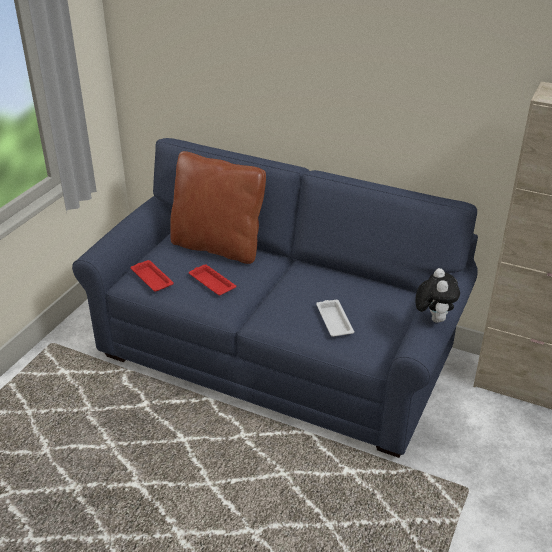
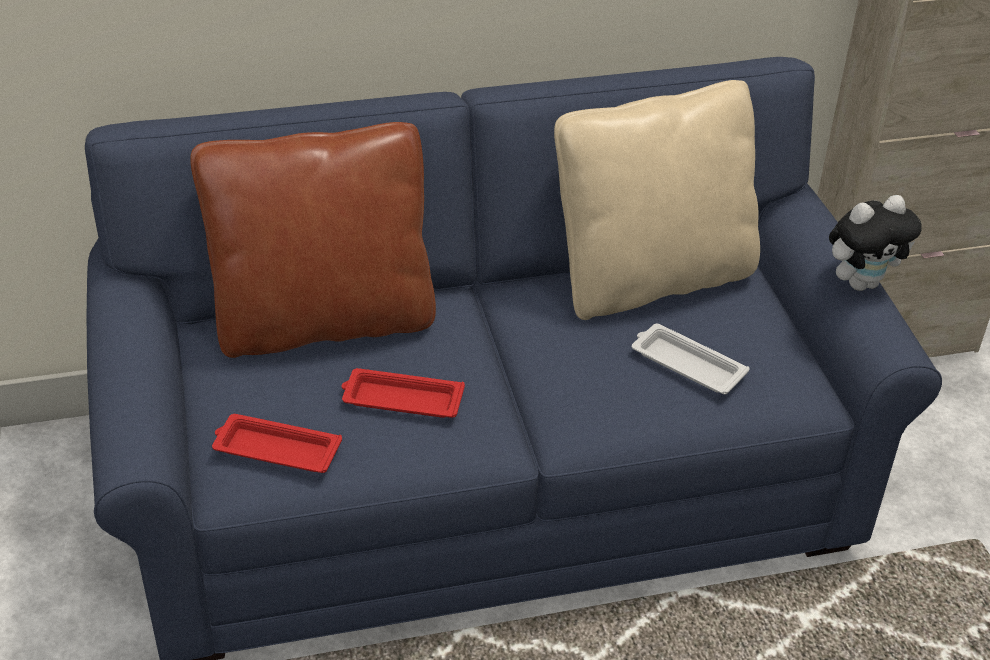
camera: 40 degrees left, 5 degrees up
(362, 285) = (651, 279): none -> beige pillow
(433, 318) = (861, 283): plush toy -> plush toy turned 105 degrees clockwise

